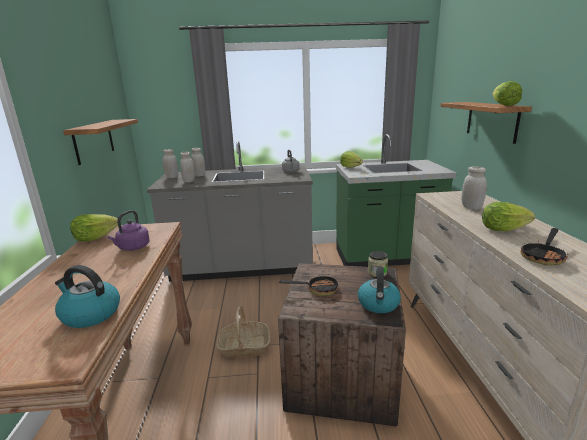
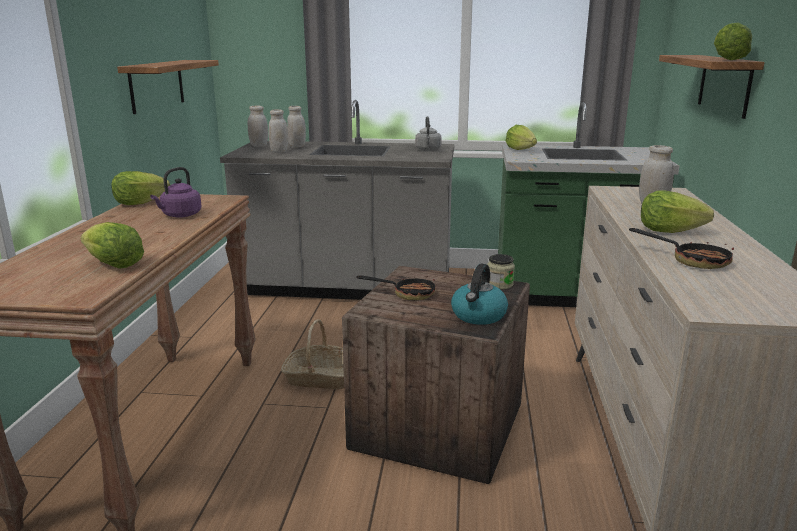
camera: 10 degrees right, 0 degrees up
(90, 314) = (114, 265): kettle -> lettuce
(543, 256) = (691, 260): frying pan -> frying pan turned 105 degrees counterclockwise

